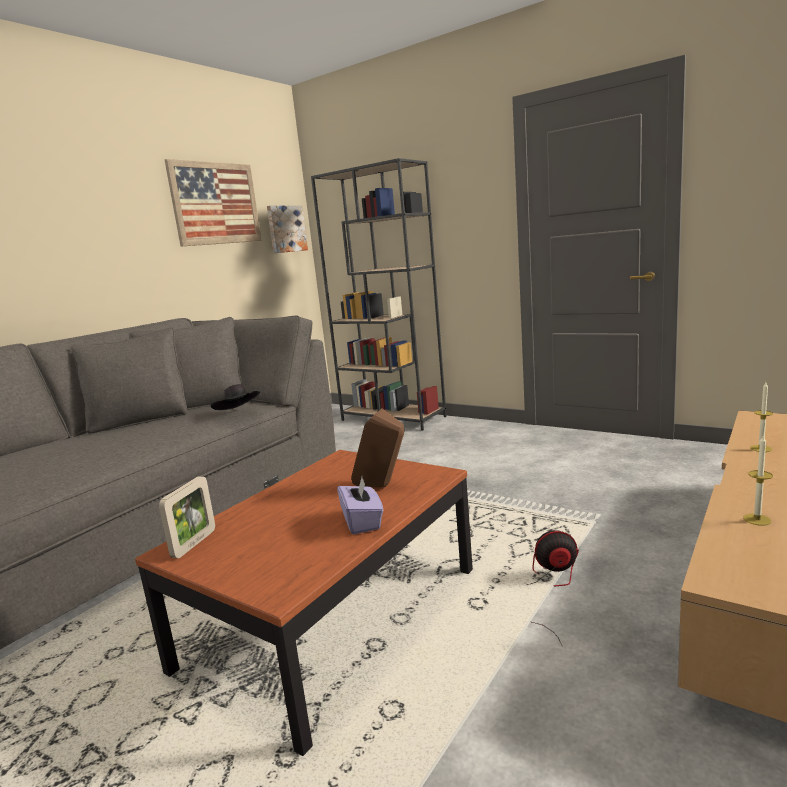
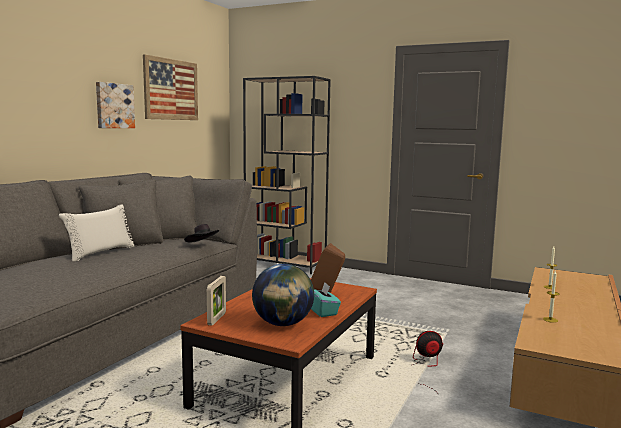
camera: 10 degrees left, 5 degrees down
(93, 437) = (100, 253): none -> white pillow
(286, 229) = (214, 113): picture -> picture (114, 106)
(287, 551) = (283, 324): none -> globe
(362, 522) = (323, 311): purple tissue box -> turquoise tissue box

